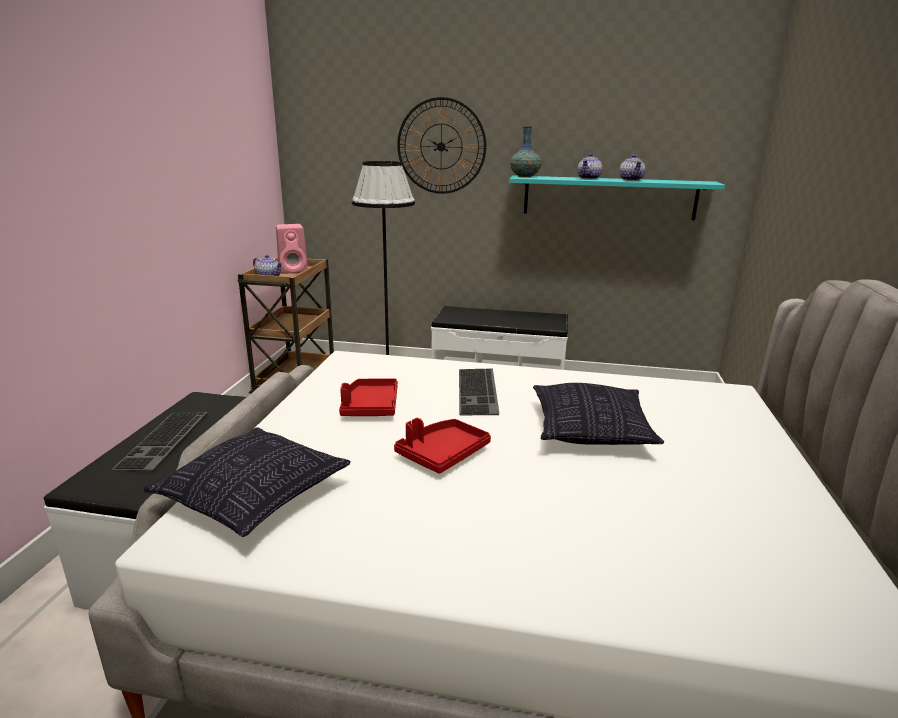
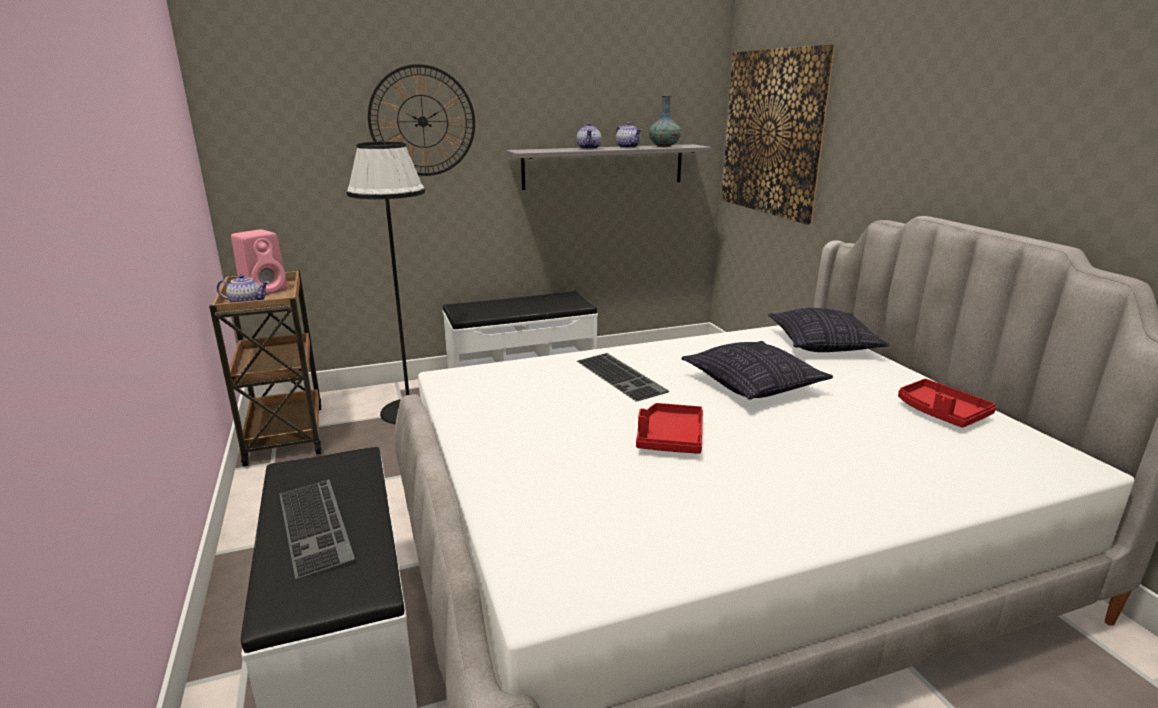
camera: 30 degrees left, 0 degrees up
(253, 497) = (559, 532): pillow -> pillow (823, 345)
(370, 407) = (544, 417): red tray -> red tray (940, 413)
(524, 176) = (525, 150): vase -> vase (664, 146)
(609, 197) = (604, 166): turquoise shelf -> grey shelf
(788, 172) = (772, 133): none -> picture

